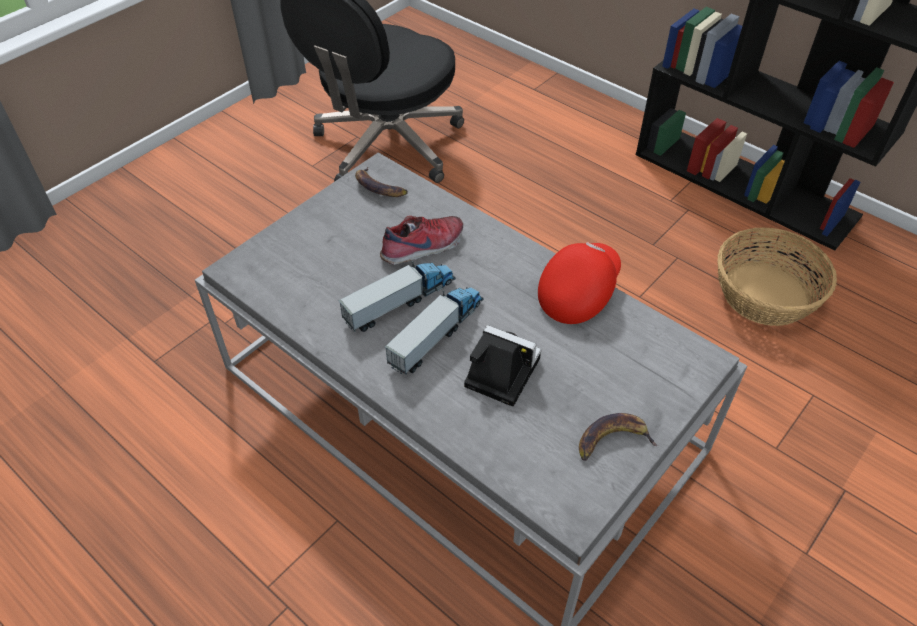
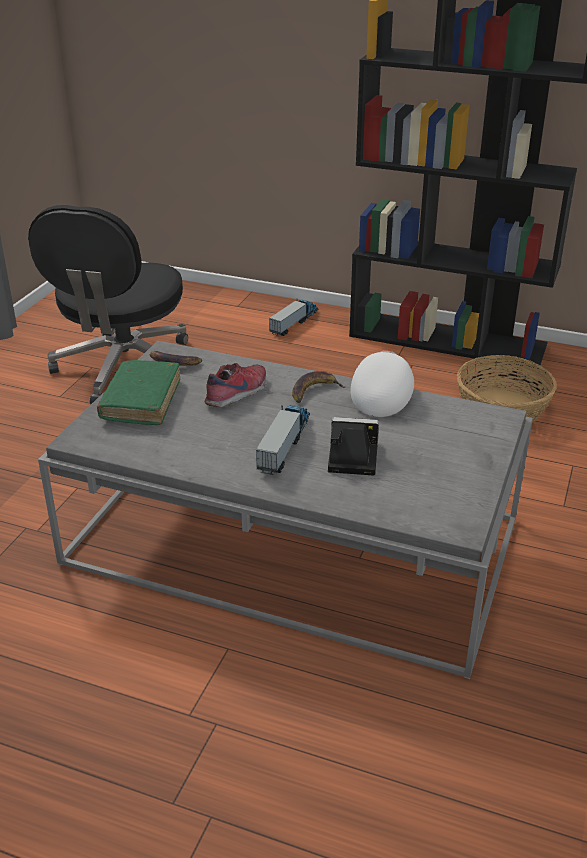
camera: 20 degrees left, 15 degrees down
(321, 232) = (141, 401): none -> green book
(400, 302) = (240, 431): toy truck -> toy truck (294, 323)
(577, 292) = (381, 396): red cap -> white cap
(612, 440) = (463, 477): banana -> banana (314, 391)

